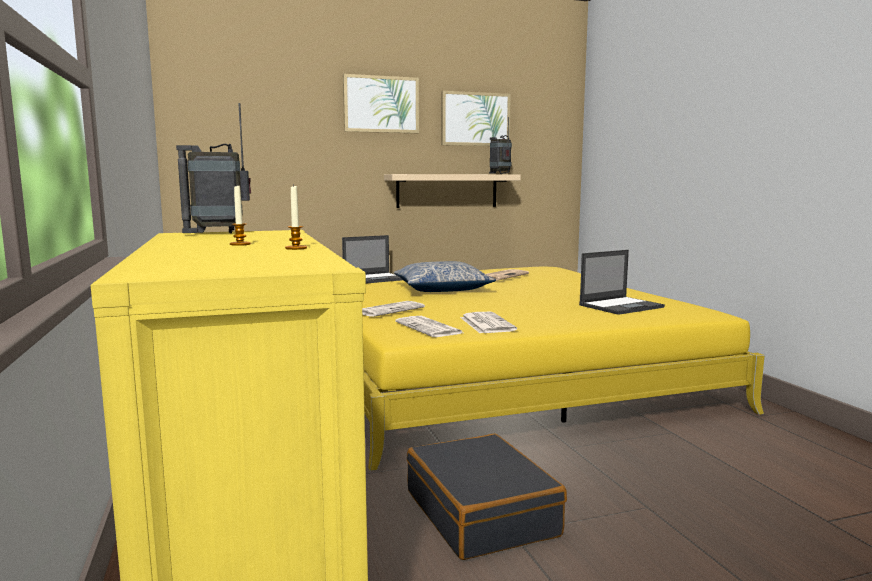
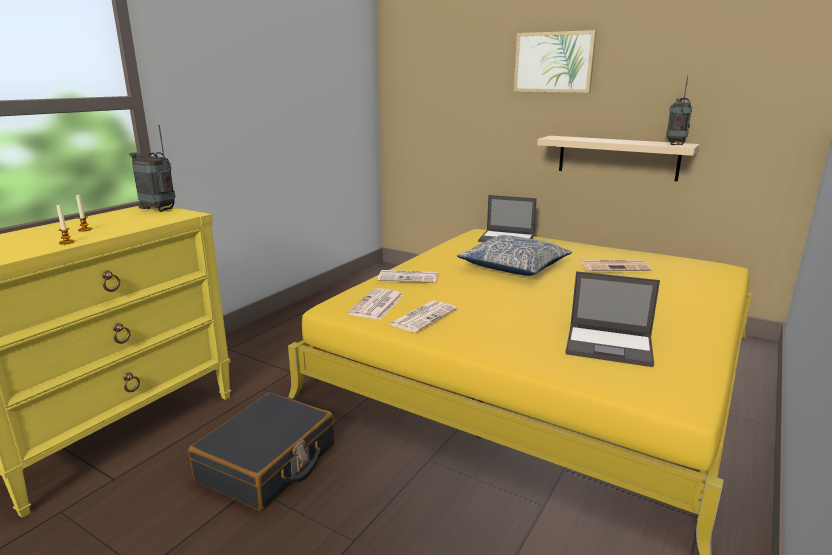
camera: 50 degrees right, 10 degrees up
(475, 119) = (664, 75): picture -> none

